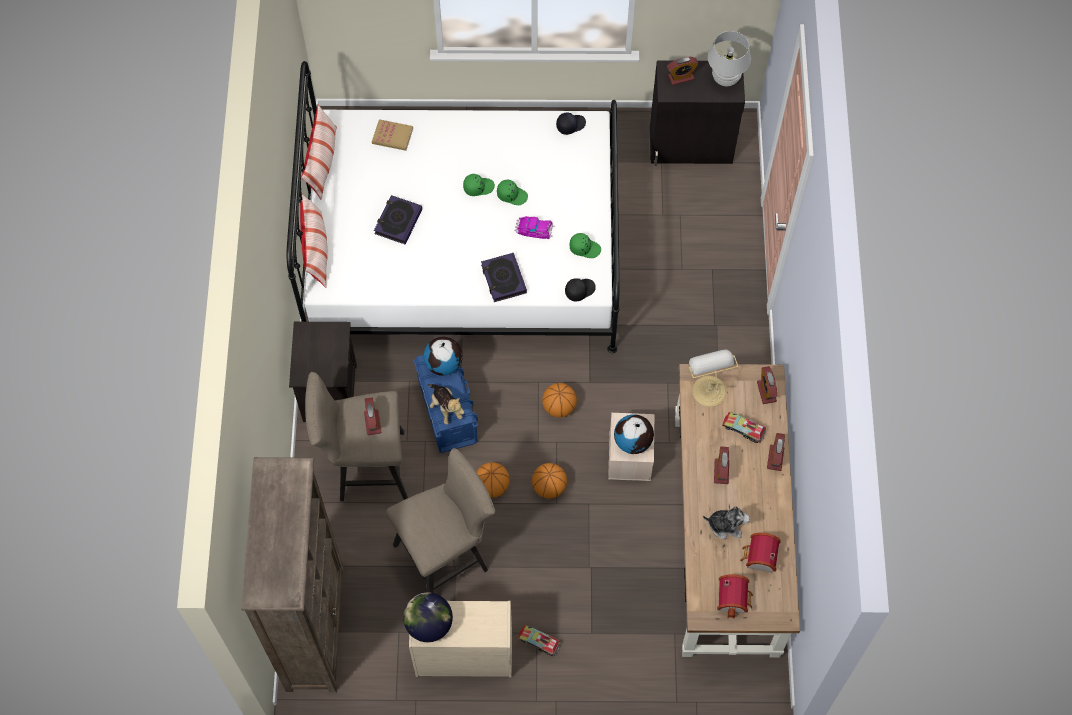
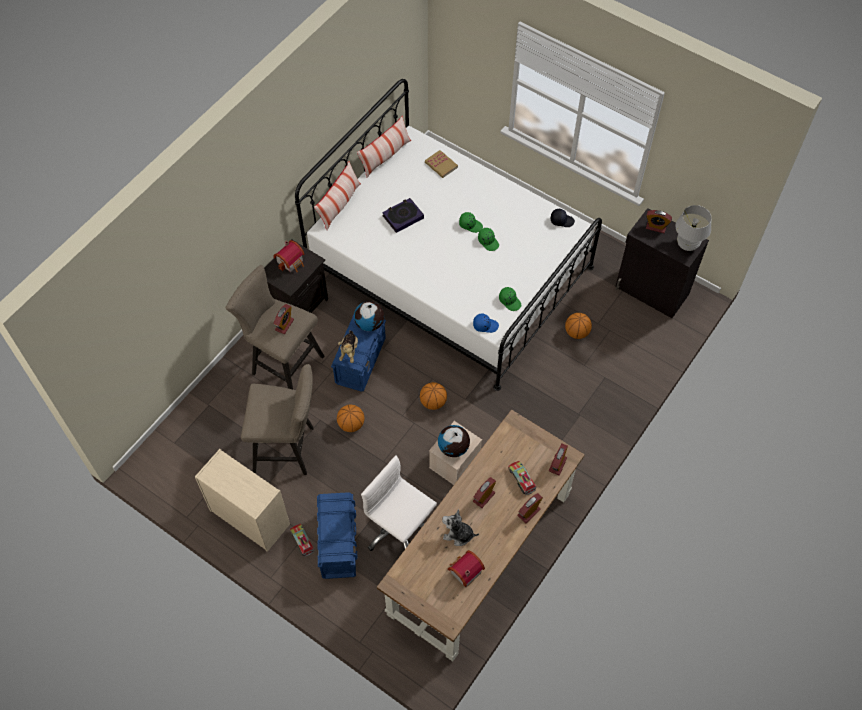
camera: 35 degrees right, 5 degrees down
(315, 627) = (176, 440): brown bookcase -> none
(429, 624) = (218, 470): globe -> none
(503, 279) = (441, 289): book -> none
(534, 229) = (486, 270): toy car -> none
(549, 487) = (387, 448): basketball -> basketball (576, 332)
(578, 618) = (338, 543): none -> blue storage box
(579, 290) = (485, 325): black cap -> blue cap
(629, 562) = (400, 530): none -> white office chair
(708, 389) = (518, 438): table lamp -> none
(725, 525) = (458, 534): plush toy -> plush toy turned 150 degrees clockwise
(734, 598) = (425, 587): toy house -> toy house (291, 262)

